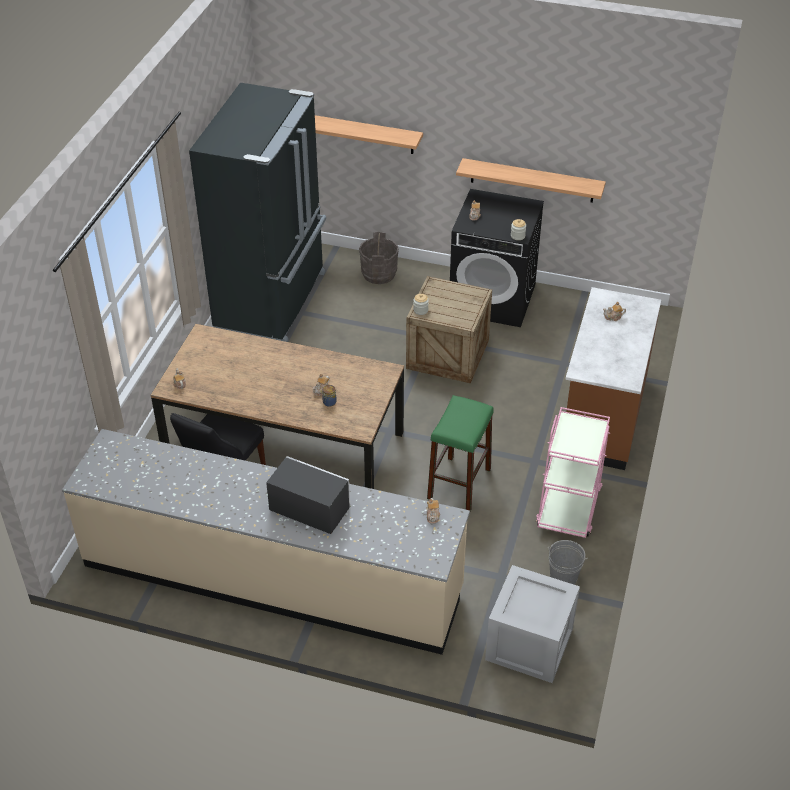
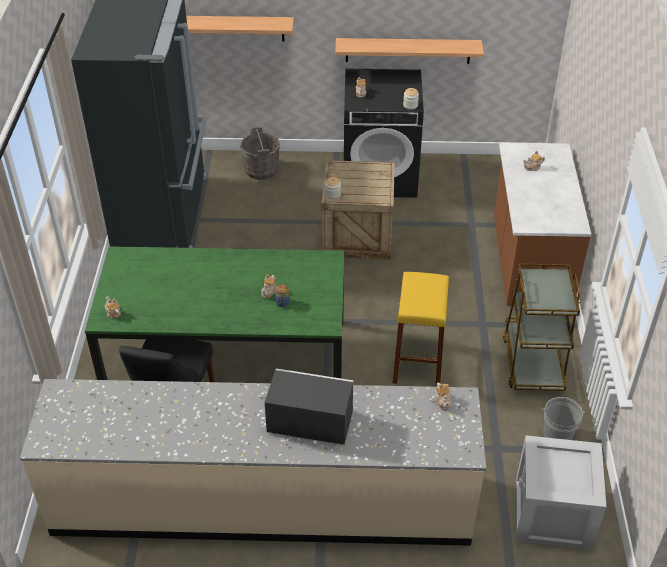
camera: 15 degrees left, 0 degrees up
(283, 447) = (226, 359): brown dining table -> green dining table
(459, 483) = (418, 361): green stool -> yellow stool
(568, 506) = (532, 362): pink cart -> brown cart

